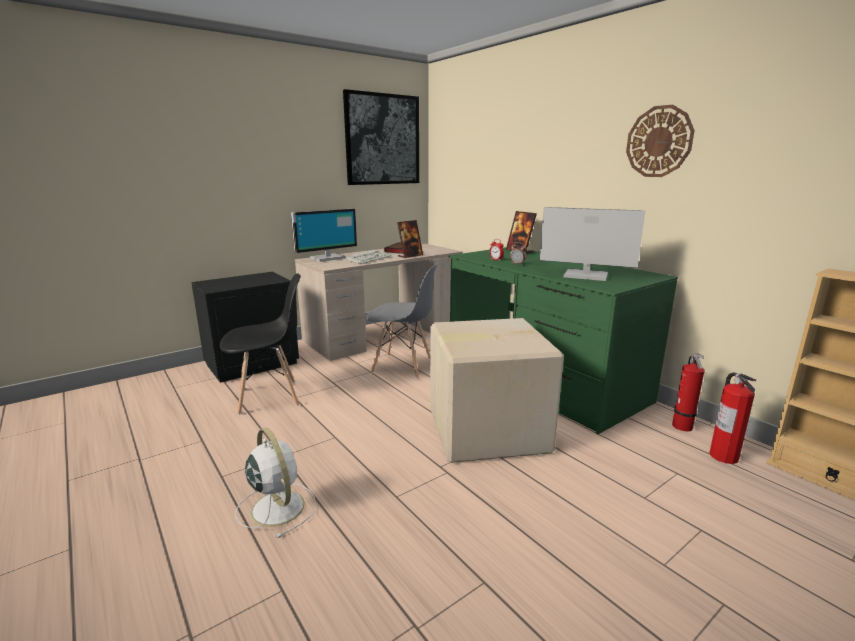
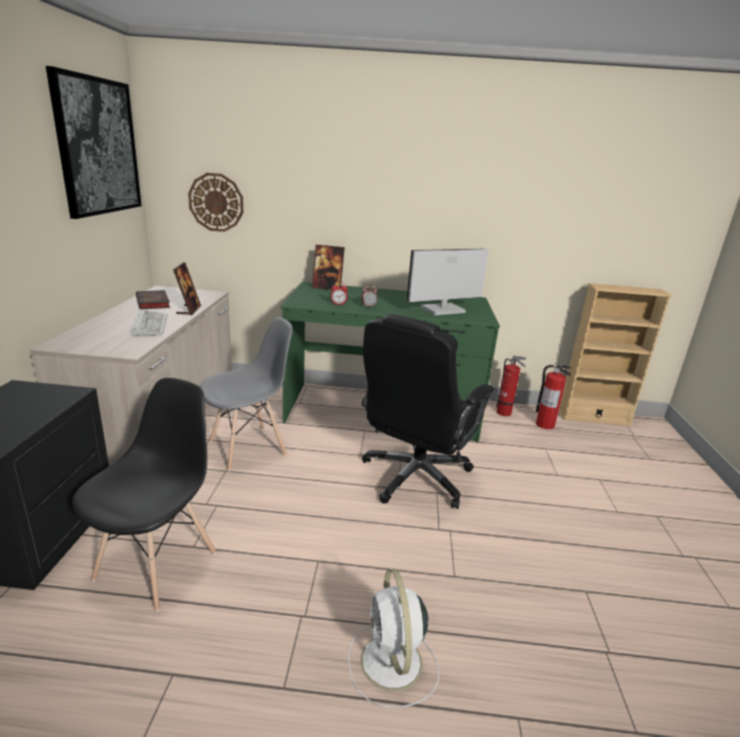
camera: 50 degrees left, 5 degrees up
(277, 507) = (392, 664): white fan -> white fan turned 105 degrees counterclockwise
(327, 258) = (82, 336): monitor -> none
(485, 429) = (415, 477): cardboard box -> black office chair
(659, 142) = (466, 184): wall clock -> wall clock (216, 202)

